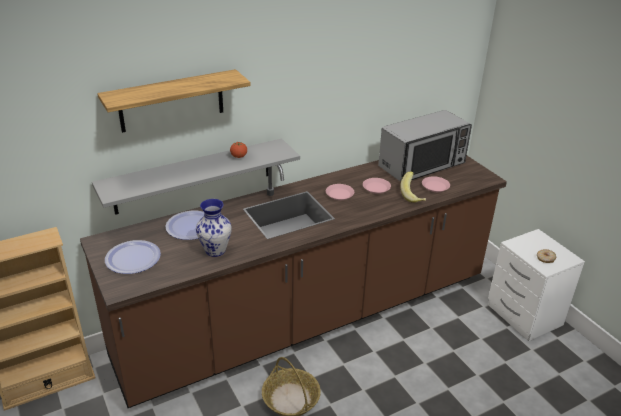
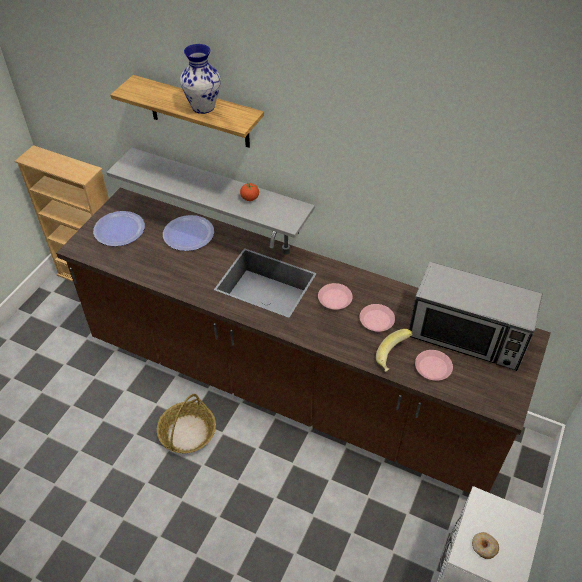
camera: 55 degrees right, 15 degrees up
(215, 251) = (168, 268): vase -> vase (202, 107)

